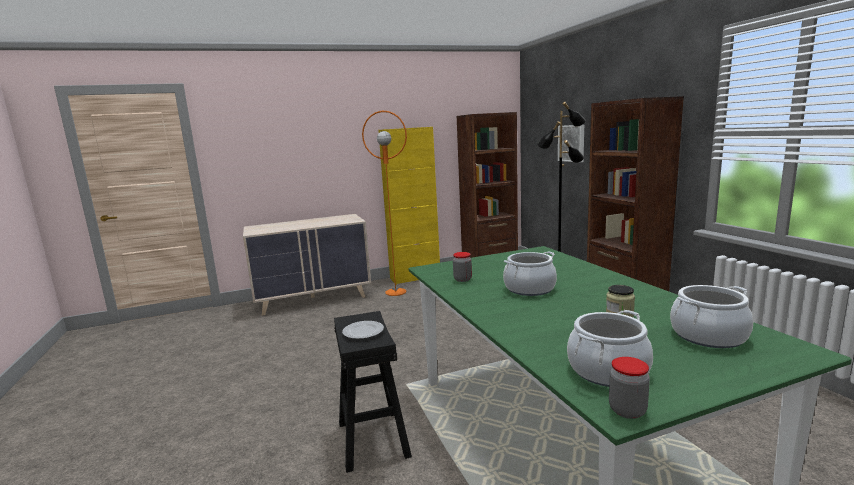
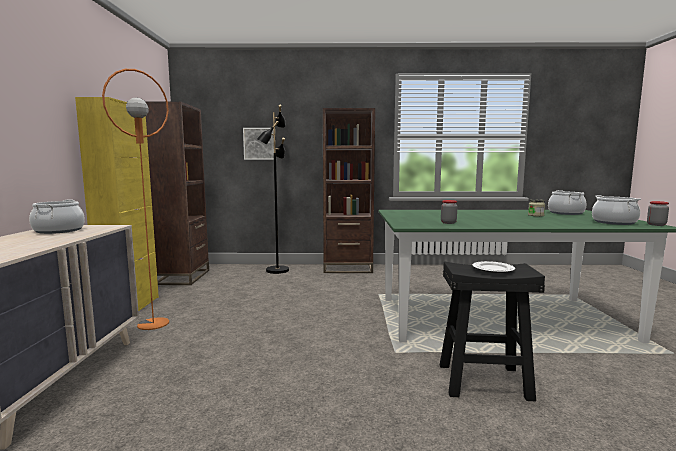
camera: 70 degrees left, 5 degrees down
(529, 289) = (482, 218): cooking pot -> cooking pot (59, 230)

